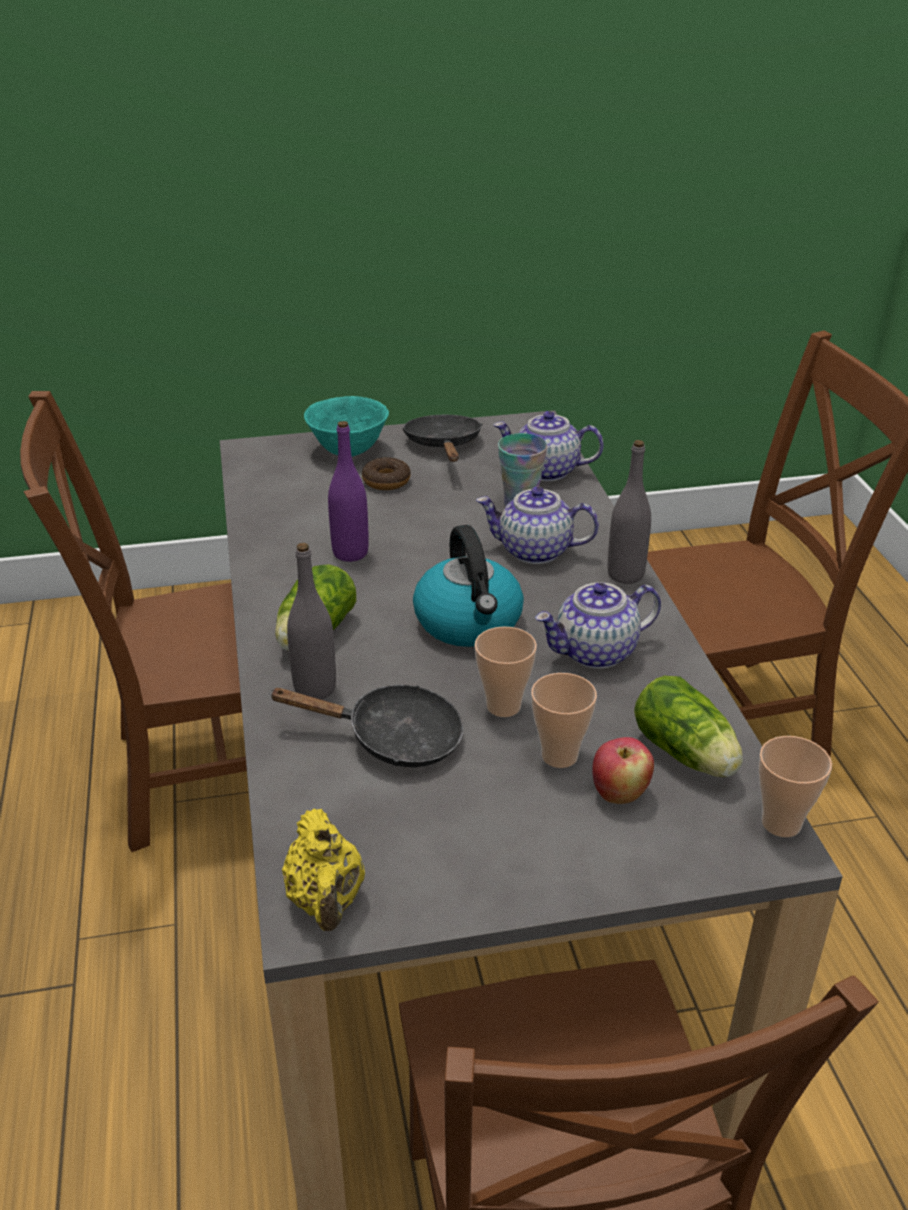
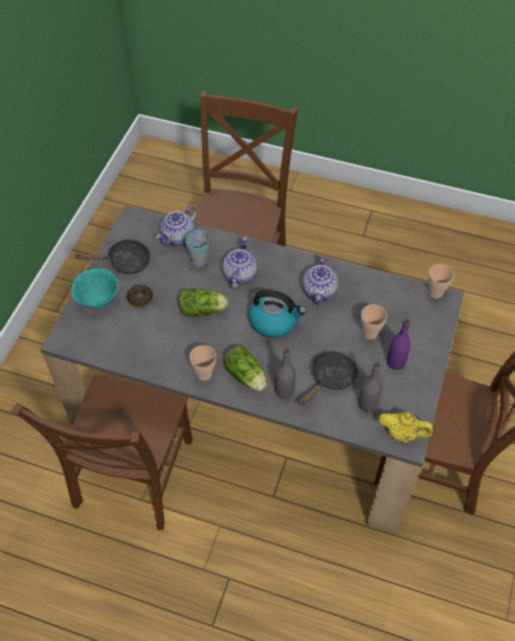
camera: 60 degrees left, 20 degrees up
(350, 553) = (193, 338): purple bottle -> purple bottle (395, 362)
(444, 445) = (124, 262): black frying pan -> black frying pan turned 150 degrees clockwise
(503, 706) = (333, 336): cup -> cup (204, 374)
(534, 551) = (239, 275): teapot -> teapot turned 150 degrees clockwise
(619, 793) = (398, 326): apple -> none
(625, 575) = (277, 255): grey bottle -> grey bottle (367, 404)
(687, 755) = (391, 298): lettuce -> lettuce (204, 310)

